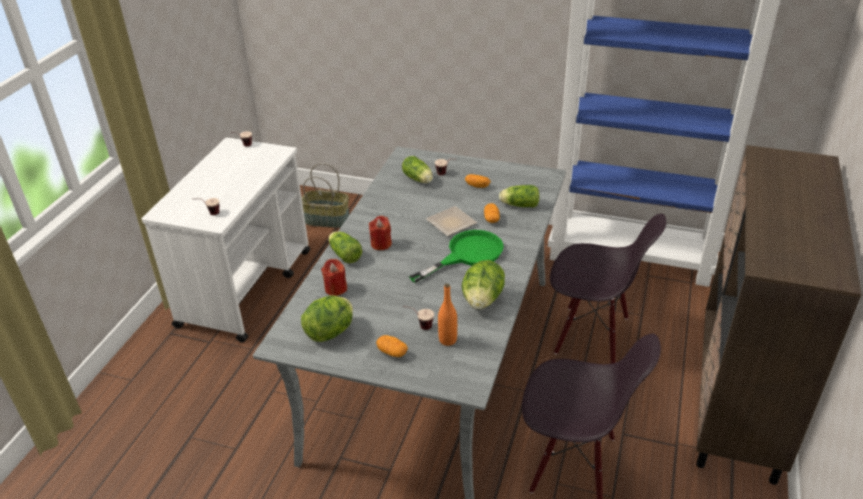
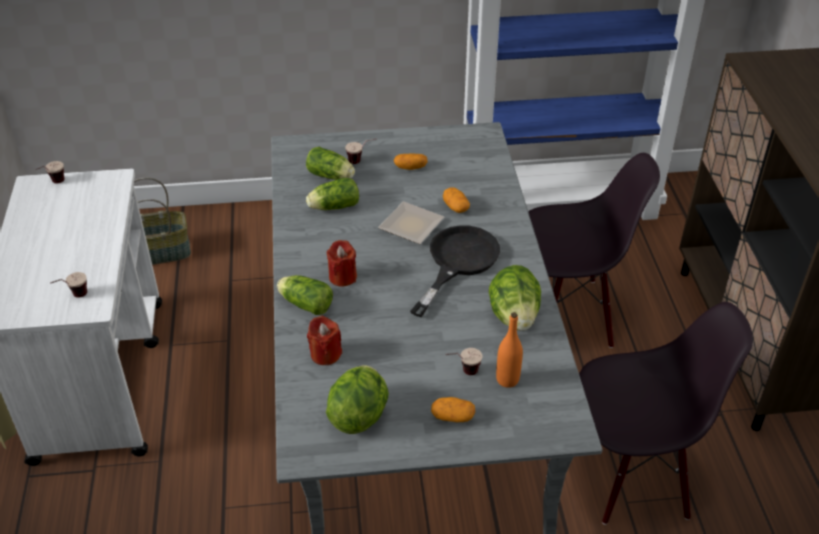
camera: 25 degrees left, 5 degrees up
(467, 254) = (457, 262): green frying pan -> black frying pan
(518, 205) = (475, 181): lettuce -> lettuce (332, 207)

